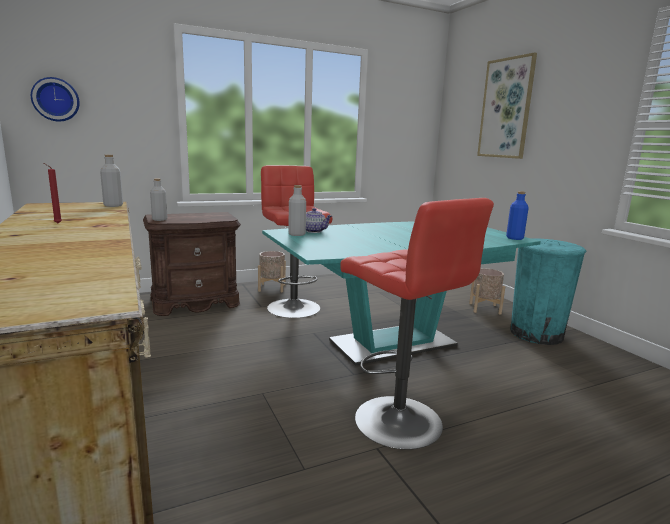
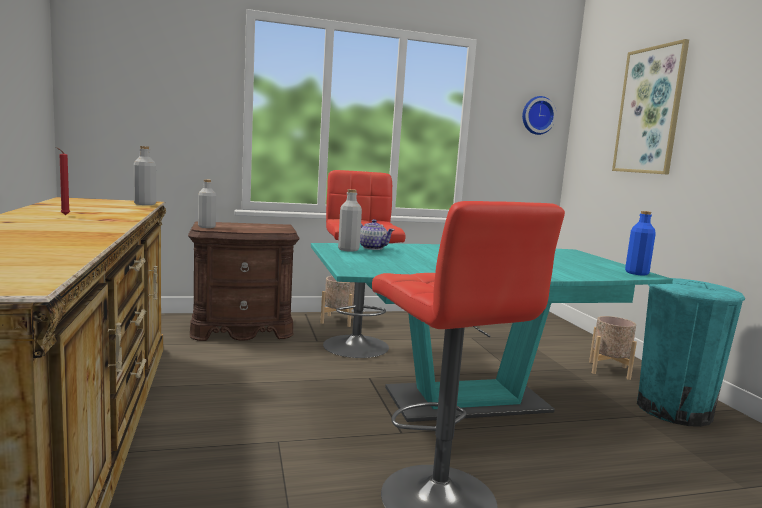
camera: 10 degrees right, 5 degrees down
(56, 99) = (113, 90): wall clock -> wall clock (537, 115)

